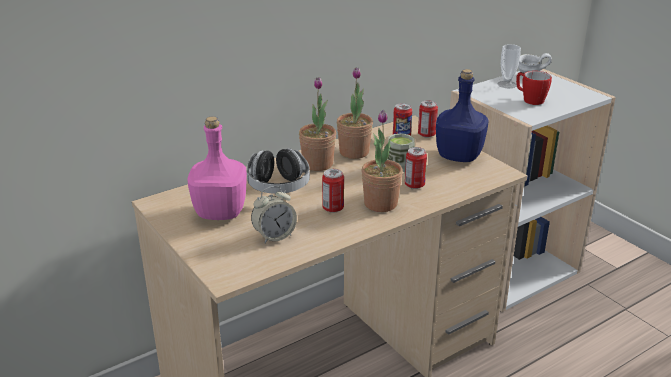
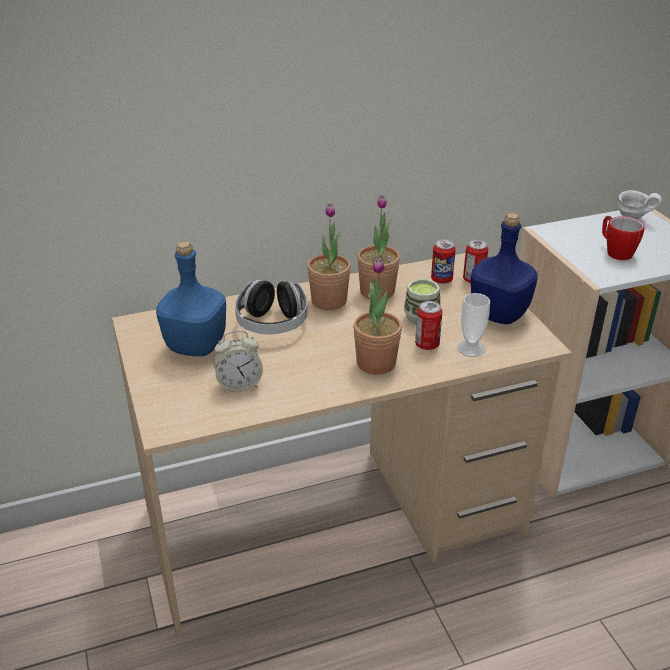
camera: 15 degrees right, 5 degrees up
(220, 211) = (196, 345): pink bottle -> blue bottle
(333, 208) = (319, 360): can -> none
(507, 84) = (597, 227): cup -> cup (471, 348)

